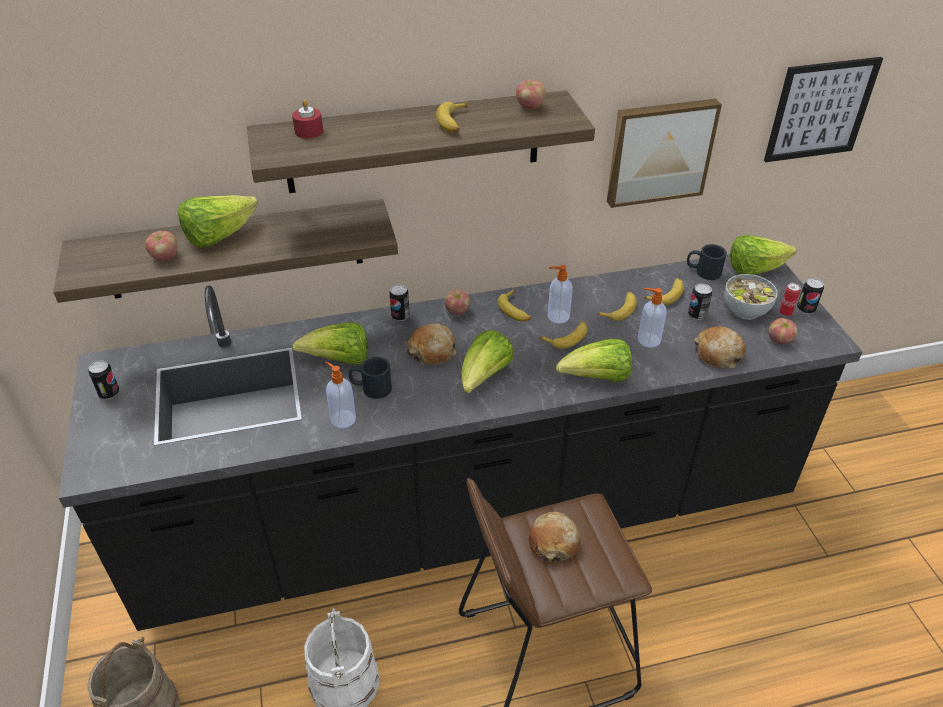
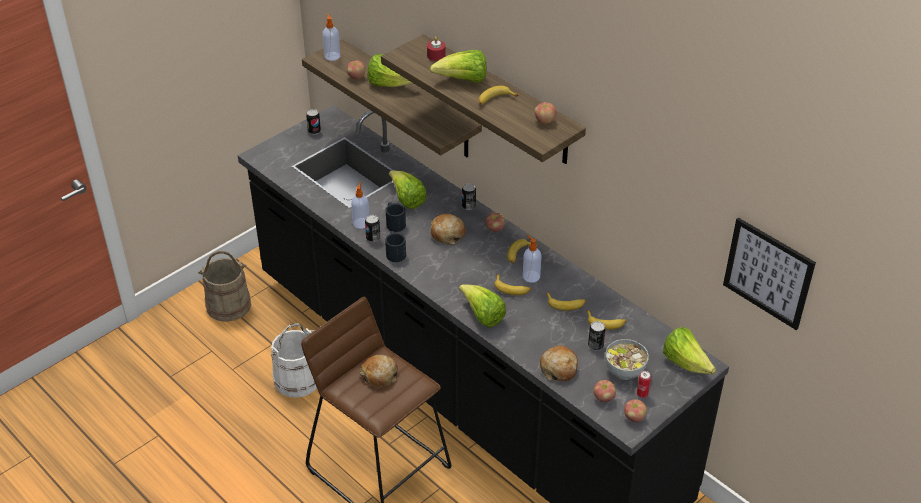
camera: 60 degrees right, 0 degrees up
(484, 377) = (441, 265): lettuce -> lettuce (463, 80)
(648, 340) = (543, 328): soap dispenser -> soap dispenser (332, 56)
(659, 151) = (646, 216): picture -> none
(703, 271) = (654, 334): black mug -> black mug (395, 252)
(806, 309) = (658, 405): can -> can (373, 238)
(818, 331) = (634, 417): none -> apple

